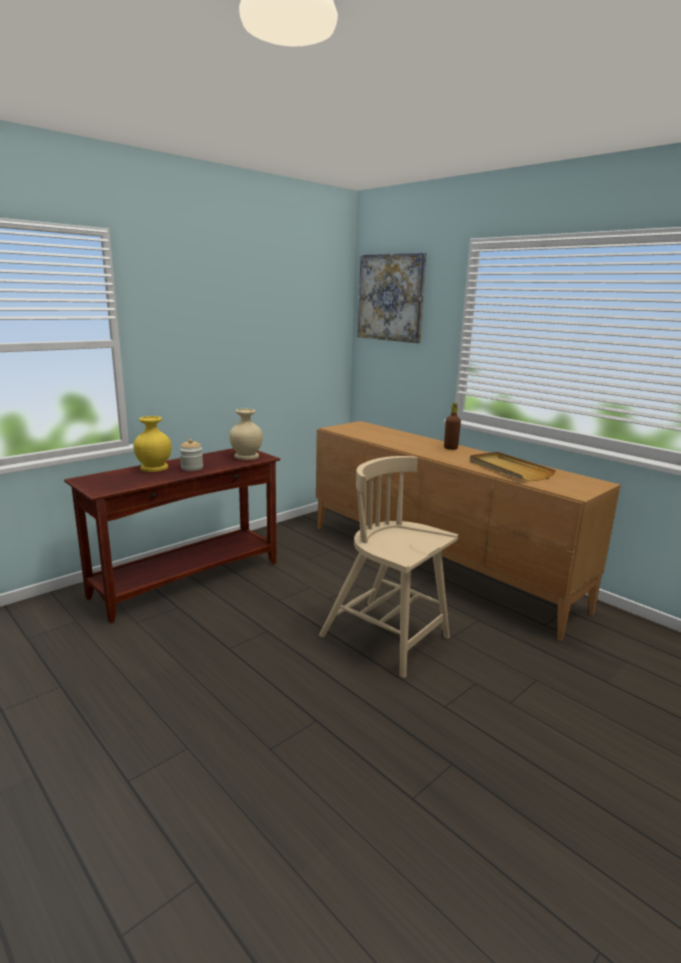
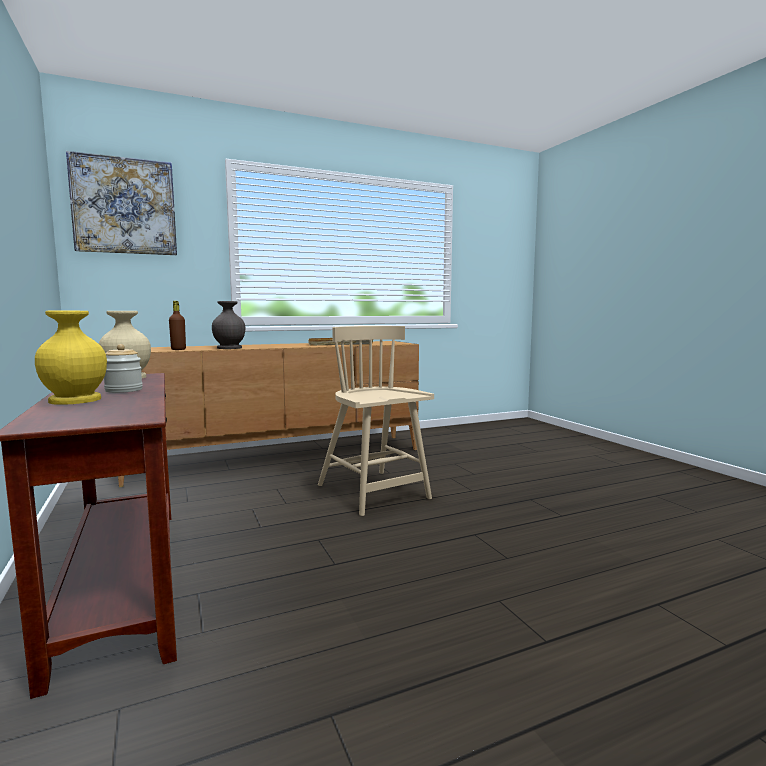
camera: 70 degrees left, 10 degrees down
(387, 637) = (374, 492): beige chair -> beige chair turned 90 degrees clockwise
(397, 444) = (230, 348): none -> grey vase
(450, 448) = (267, 345): brown bottle -> brown bottle (178, 349)

